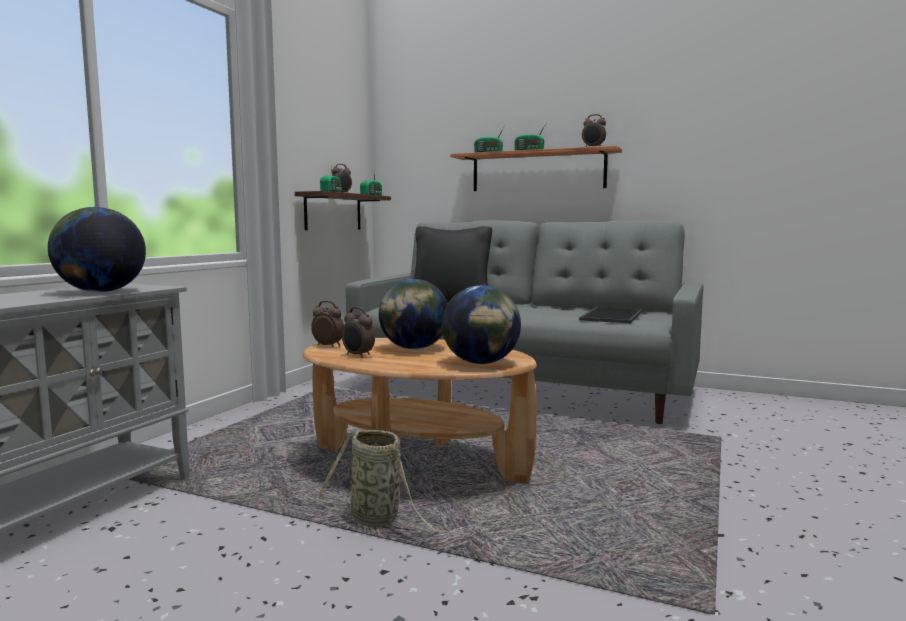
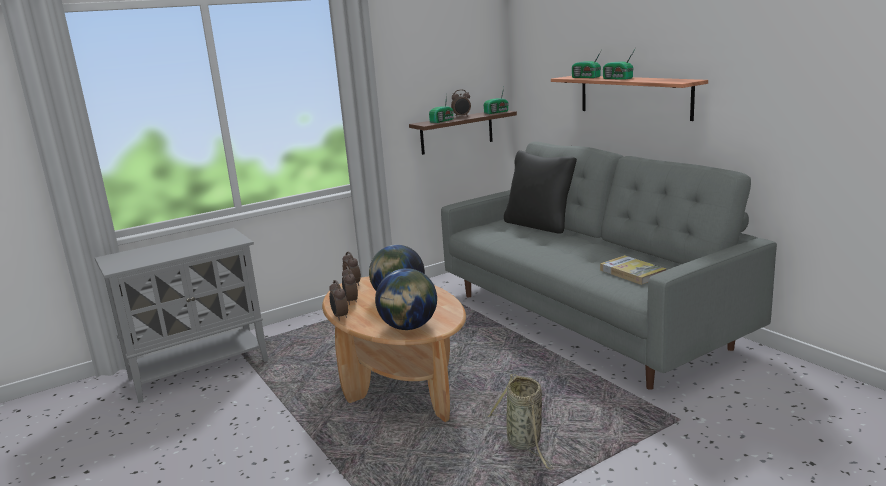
camera: 35 degrees right, 10 degrees up
(101, 292) = (200, 247): globe -> none
(378, 520) = (325, 424): basket -> basket (525, 443)
(593, 147) = (669, 81): alarm clock -> alarm clock (340, 317)
(610, 315) = (632, 272): tray -> book

